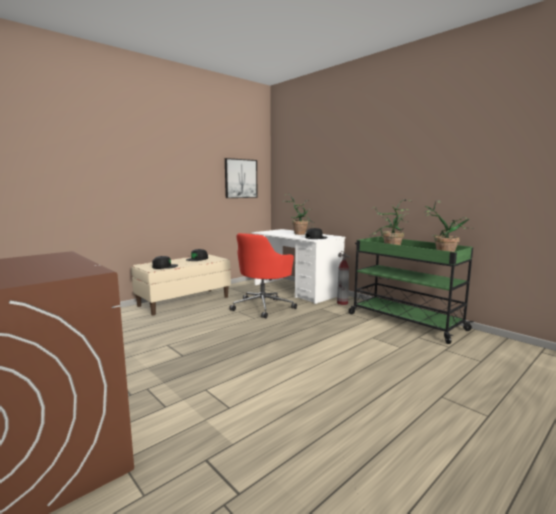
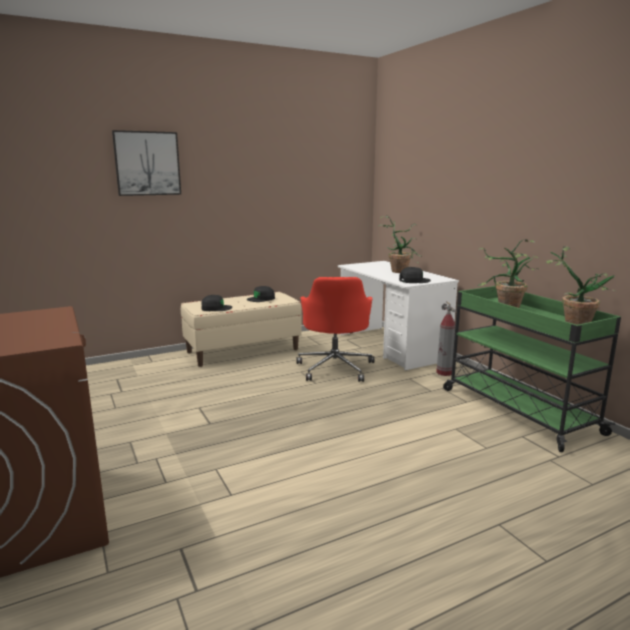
camera: 15 degrees right, 5 degrees up
(240, 178) = (328, 191): picture -> picture (147, 163)
(263, 306) = (335, 368): red office chair -> red office chair turned 45 degrees counterclockwise

